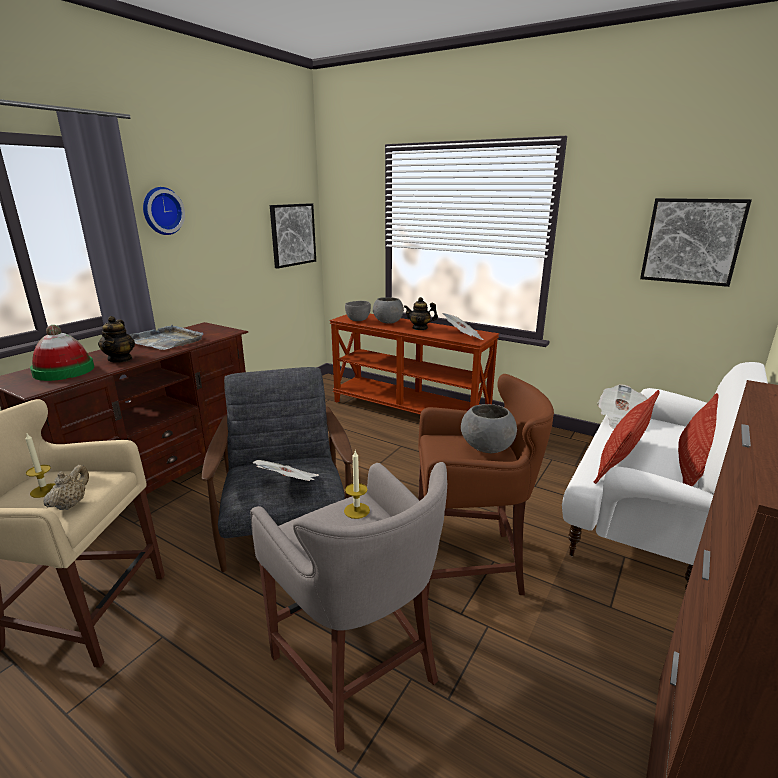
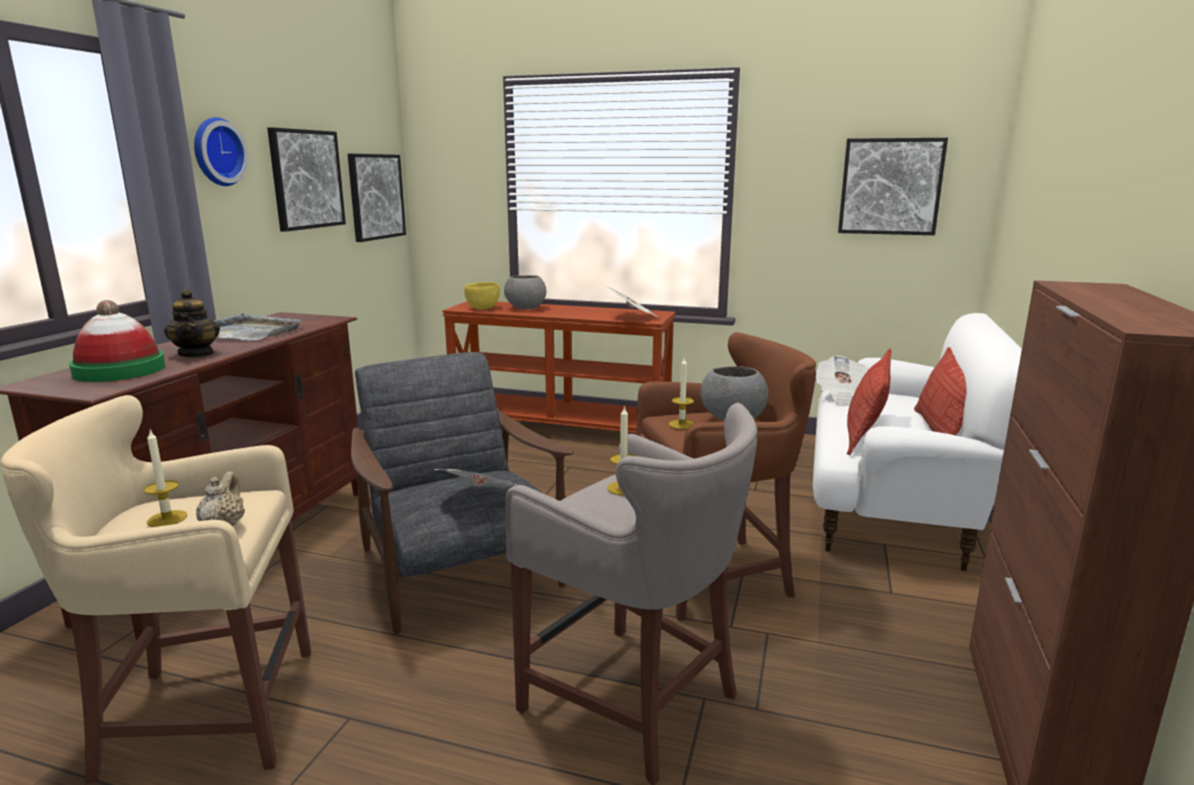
camera: 15 degrees left, 5 degrees down
(234, 226) = (306, 179): none -> picture
(358, 320) = (483, 308): grey bowl -> yellow bowl
(420, 328) = (572, 312): teapot -> none
(443, 448) = (681, 424): none -> candle

